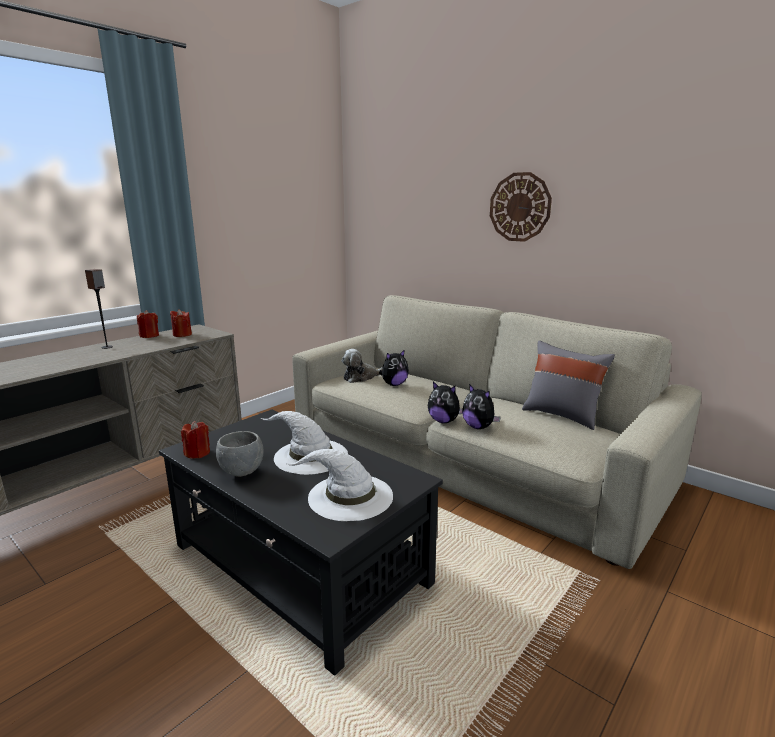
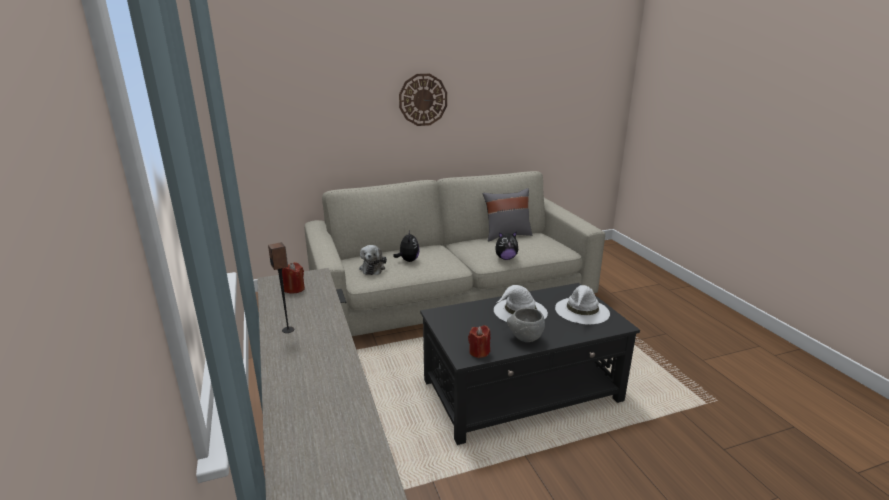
camera: 60 degrees left, 5 degrees up
(149, 336) = (272, 305): red candle -> none
(444, 421) = (481, 265): plush toy -> none

